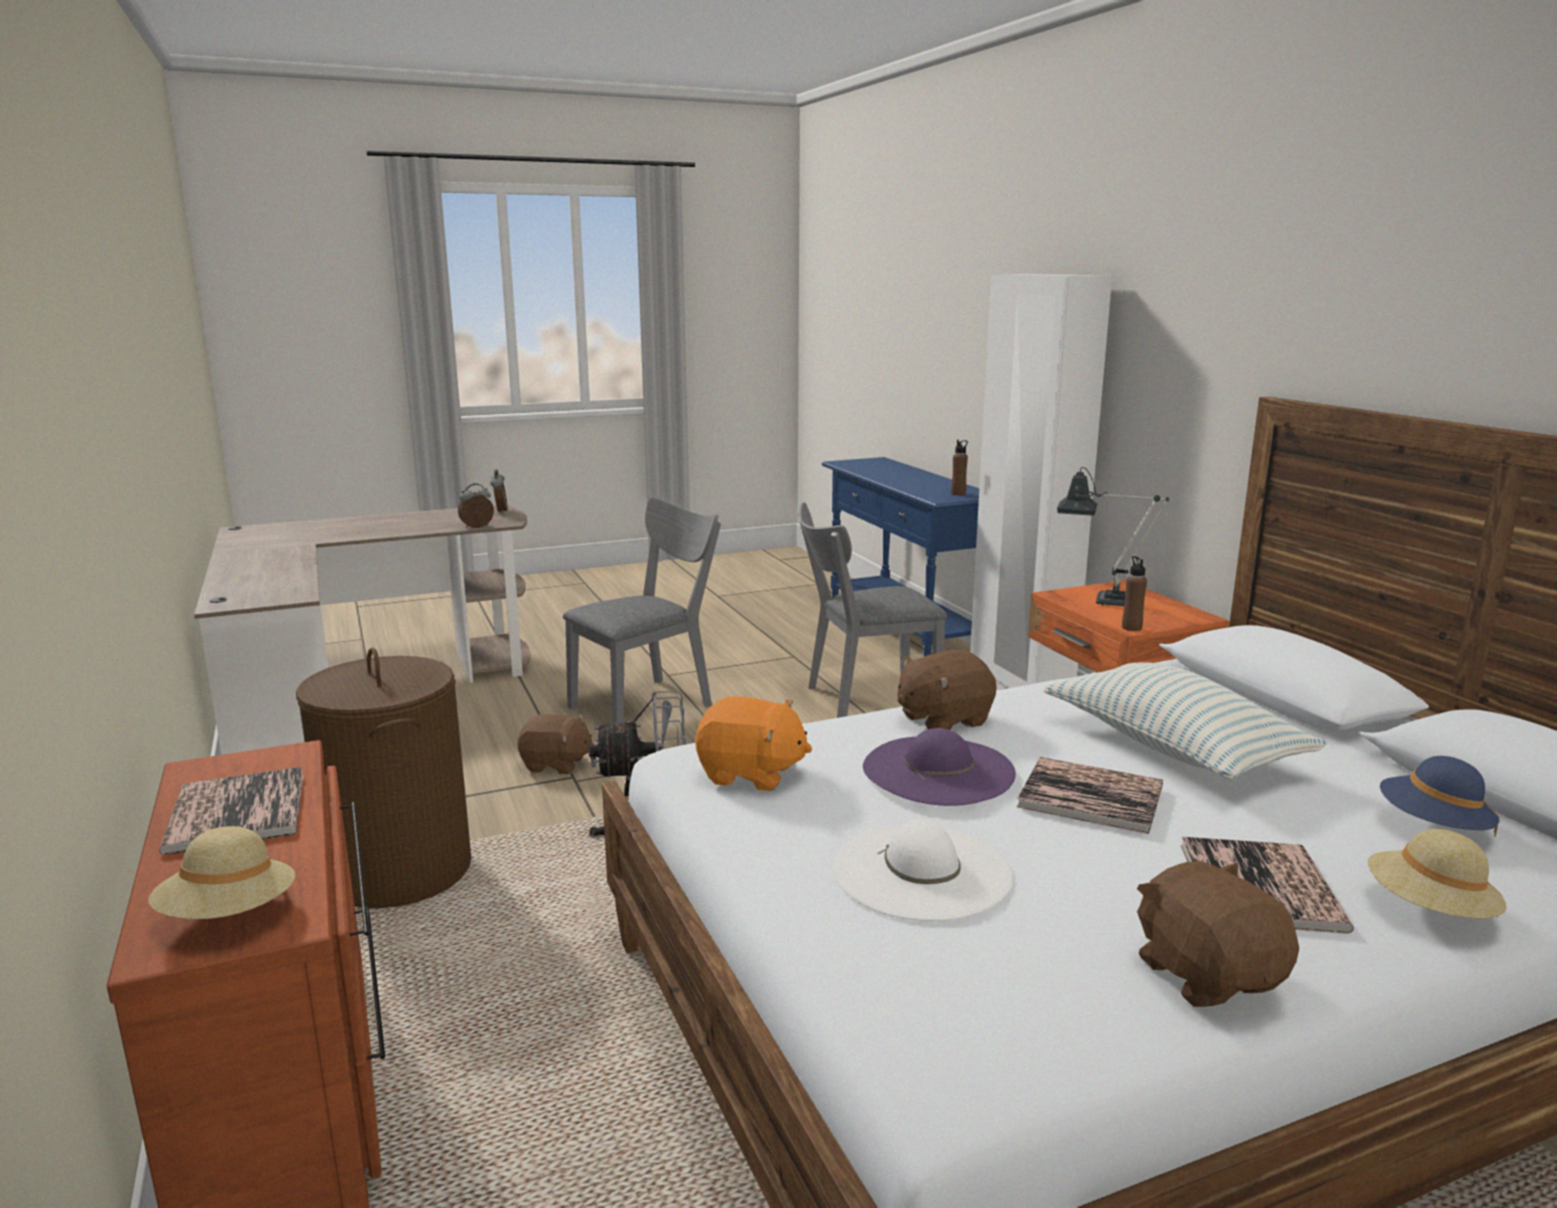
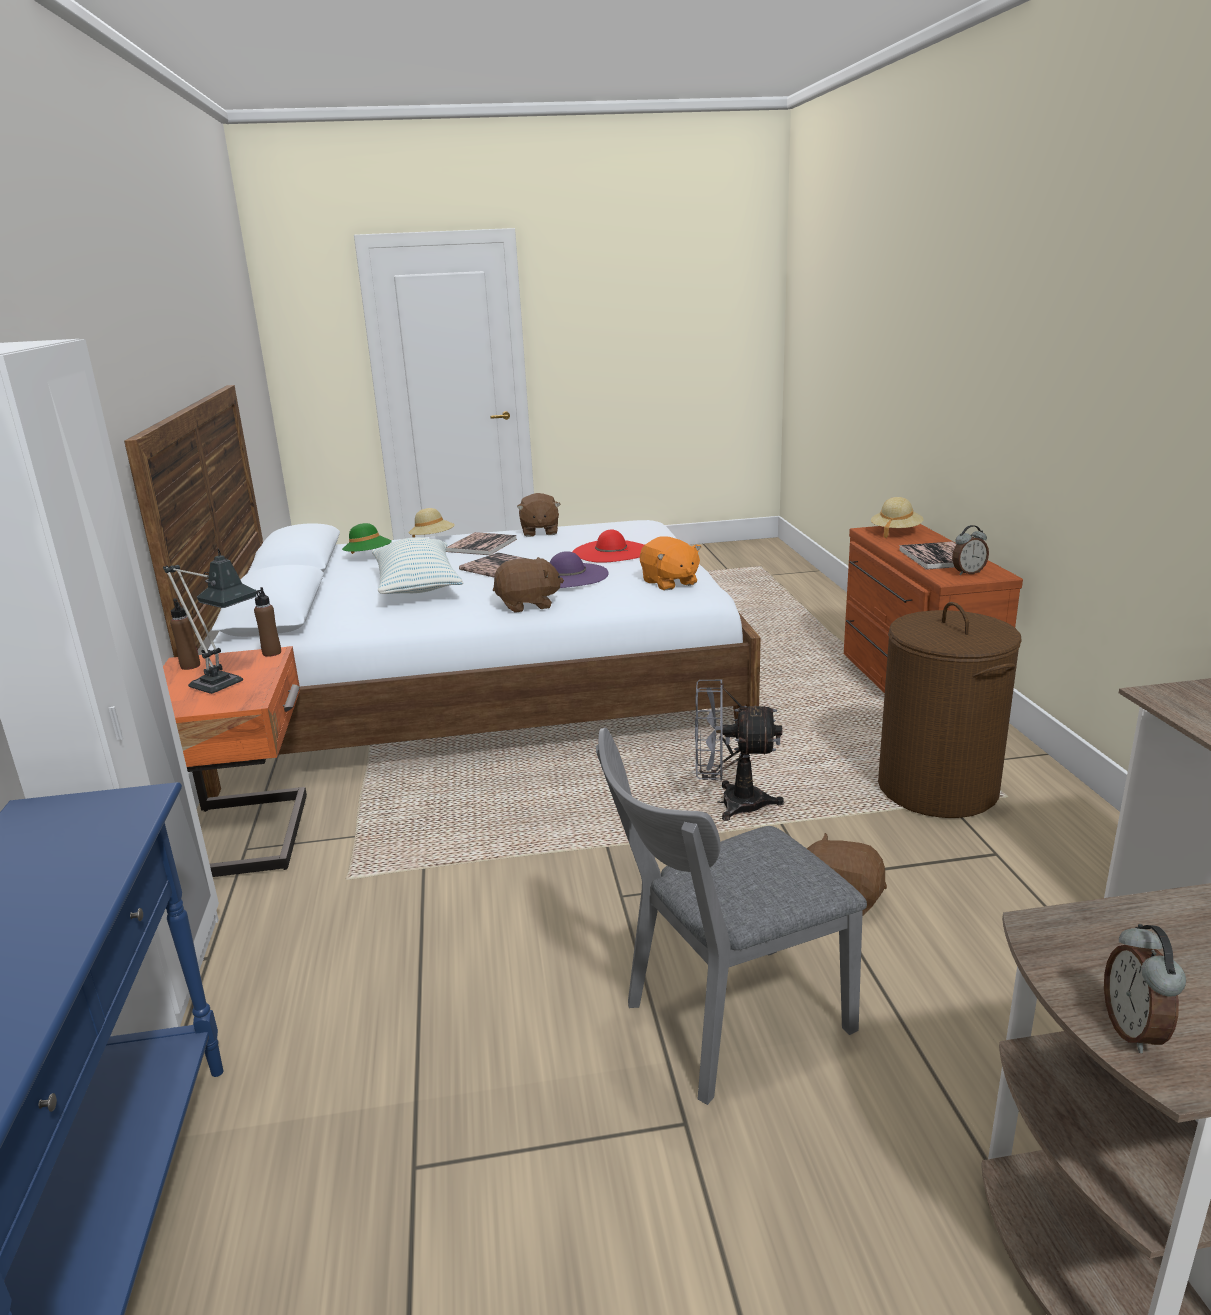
camera: 165 degrees left, 5 degrees up
(477, 527) = (1103, 908): alarm clock -> alarm clock (967, 573)
(751, 774) = (669, 583): orange plush toy -> orange plush toy turned 150 degrees counterclockwise
(864, 698) = (395, 990): grey chair -> none
(922, 871) = (611, 552): white hat -> red hat
(958, 493) = (63, 823): brown bottle -> brown bottle (190, 666)
(1433, 826) = (369, 557): blue hat -> green hat

